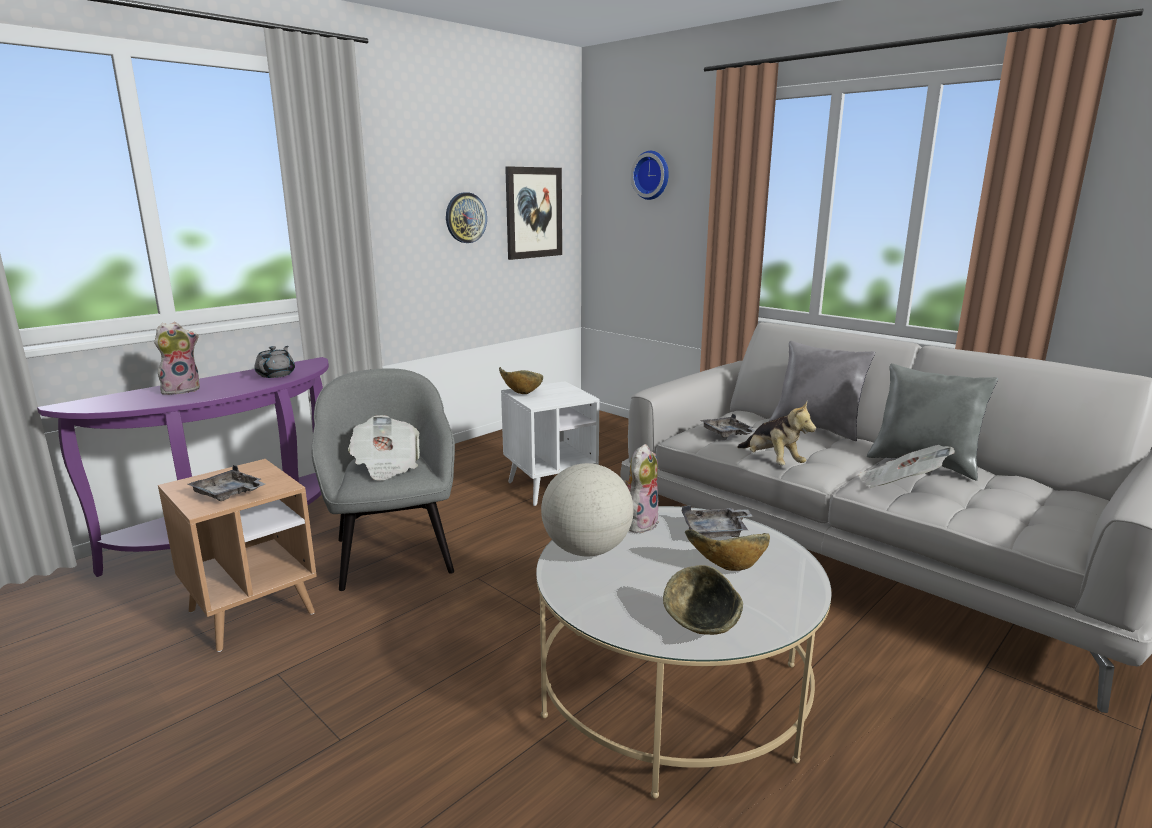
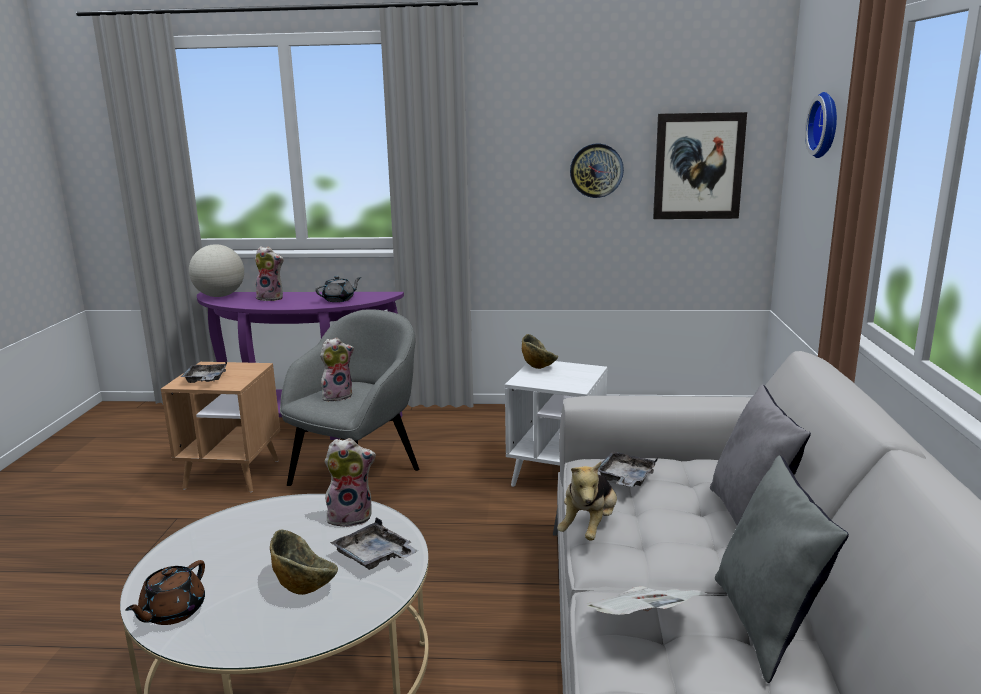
camera: 50 degrees right, 0 degrees up
(386, 466) = (337, 396): newspaper -> plush toy
(587, 550) = (272, 516): globe -> globe (220, 296)
(702, 631) = (172, 612): bowl -> brown teapot

